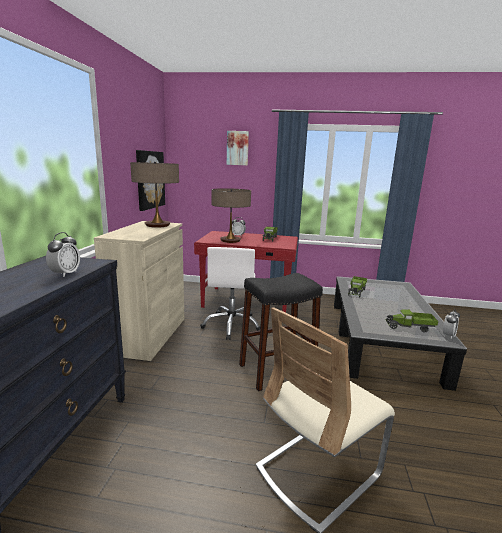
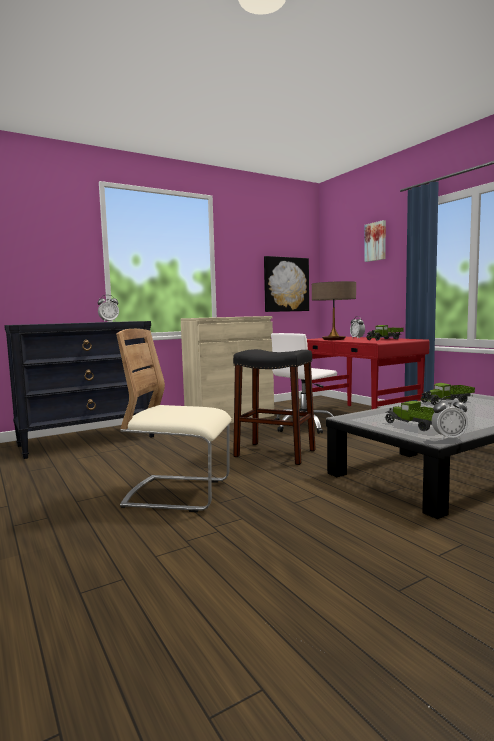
camera: 50 degrees right, 10 degrees down
(157, 225) = (246, 316): table lamp -> none

